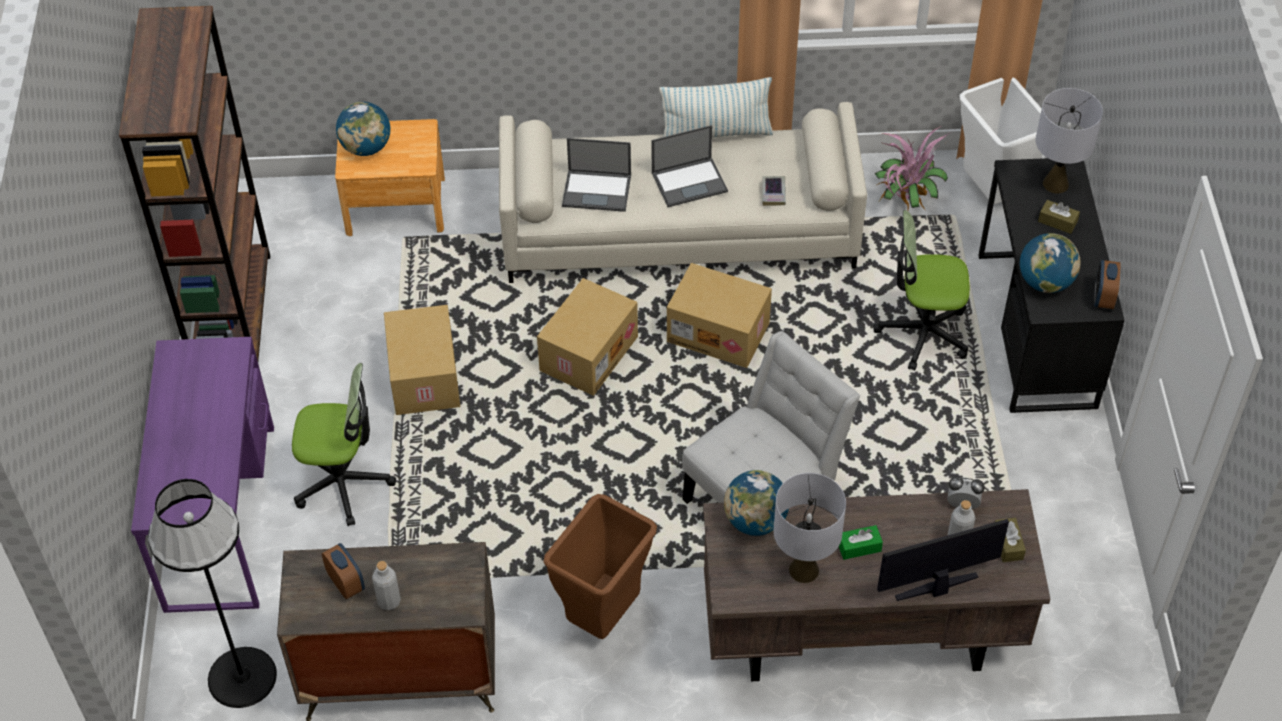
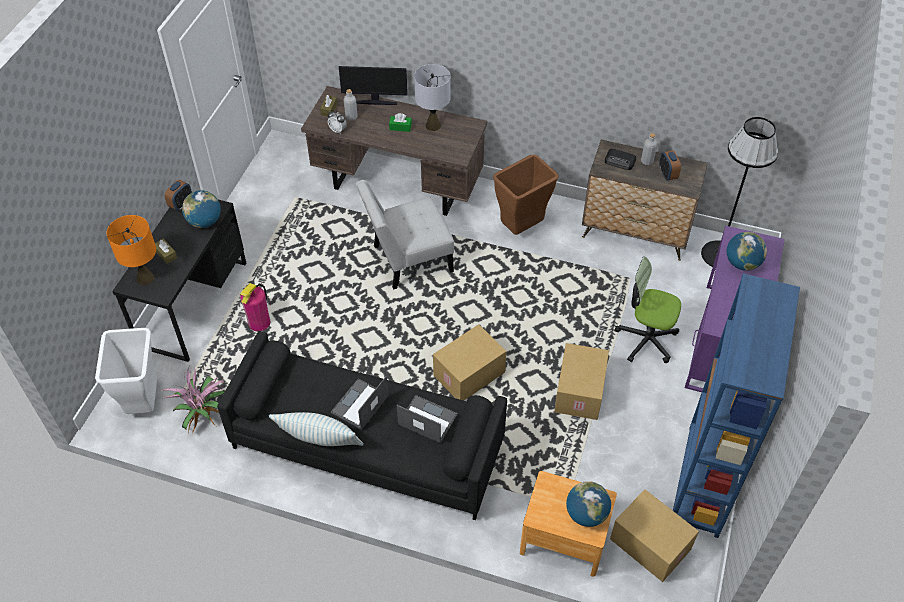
camera: 160 degrees left, 0 degrees up
(232, 315) = (703, 480): brown bookcase -> blue bookcase
(437, 585) = (620, 161): none -> radio
(680, 229) = (366, 445): beige sofa -> black sofa
(690, 182) = (359, 405): laptop -> laptop turned 60 degrees counterclockwise
(719, 331) = (380, 362): cardboard box -> cardboard box (649, 544)
(755, 521) = (444, 151): globe -> globe (742, 263)
(773, 193) = (308, 378): book -> none
(923, 332) = (259, 322): office chair -> fire extinguisher
(1055, 183) = (145, 278): grey table lamp -> orange table lamp

